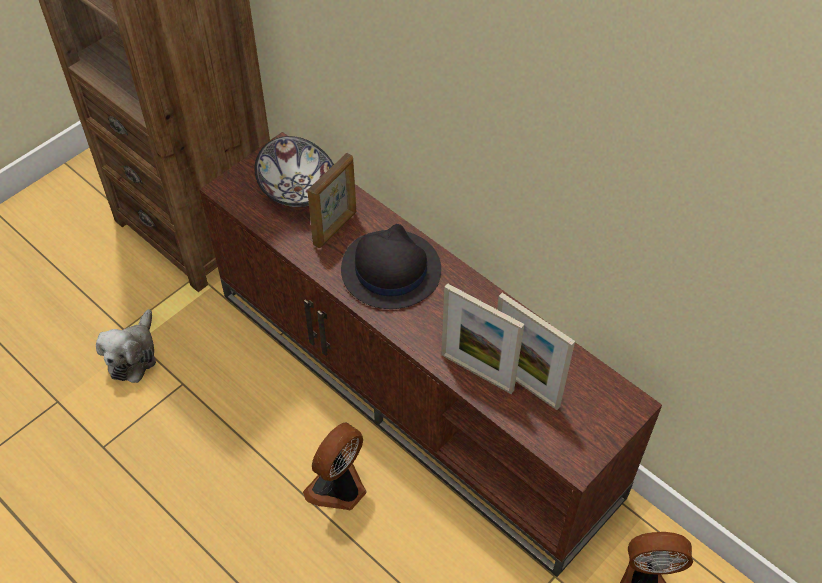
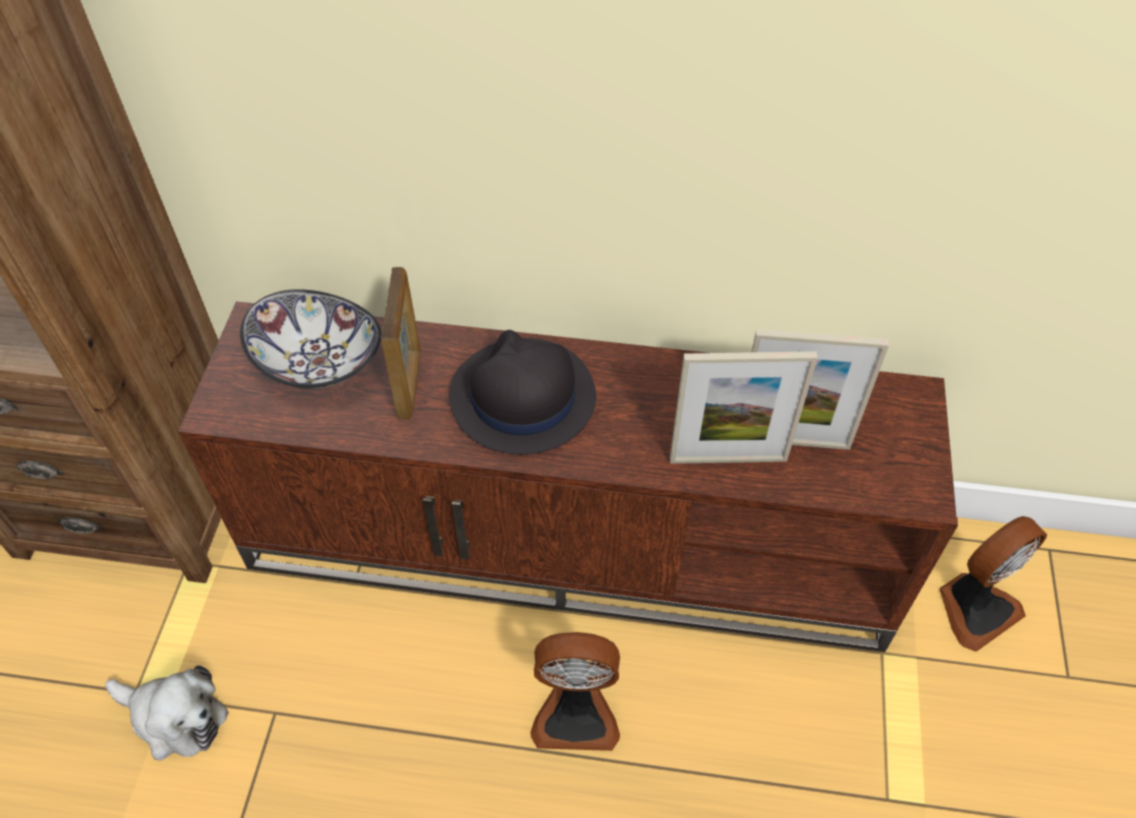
camera: 35 degrees left, 0 degrees up
(133, 355) = (175, 718): plush toy -> plush toy turned 45 degrees counterclockwise
(339, 488) = (576, 713): fan -> fan turned 90 degrees counterclockwise

